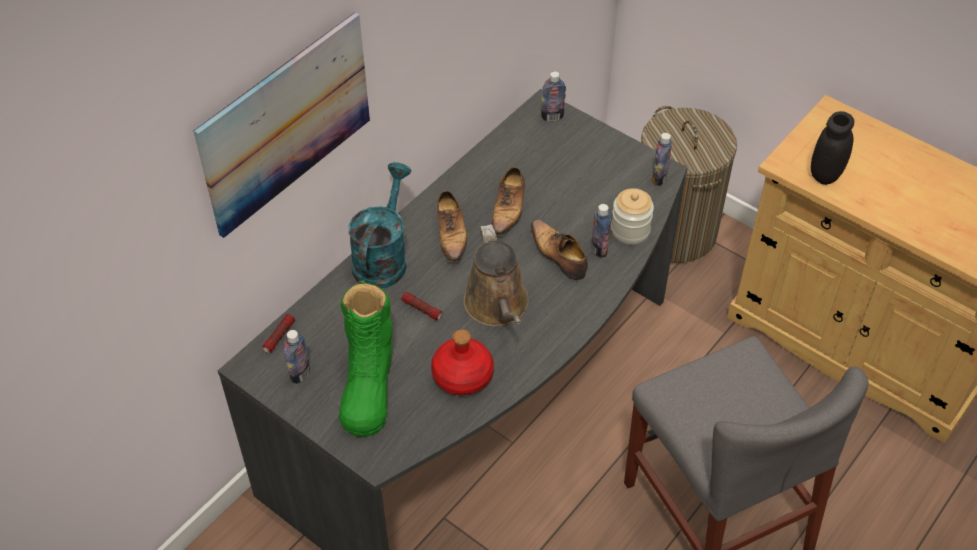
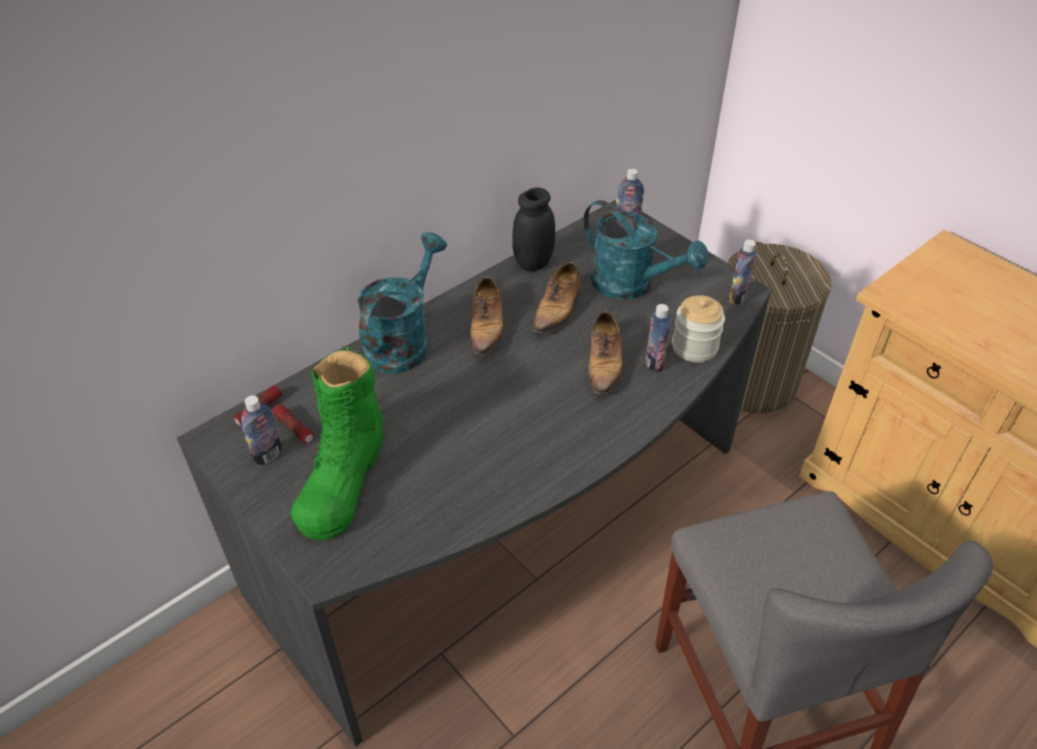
camera: 10 degrees right, 5 degrees down
(286, 123) = (273, 138): picture -> none
(422, 309) = (431, 402): flashlight -> flashlight (294, 428)
(462, 375) = (458, 483): red bottle -> none
(498, 307) = (521, 410): brown watering can -> none
(558, 255) = (604, 363): shoe -> shoe turned 150 degrees counterclockwise
(568, 178) = (632, 285): none -> turquoise watering can
(825, 175) = (940, 311): black jar -> black jar (533, 263)

